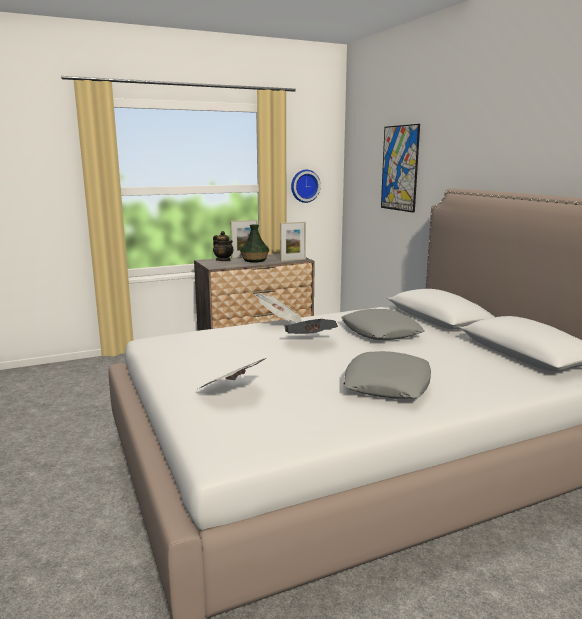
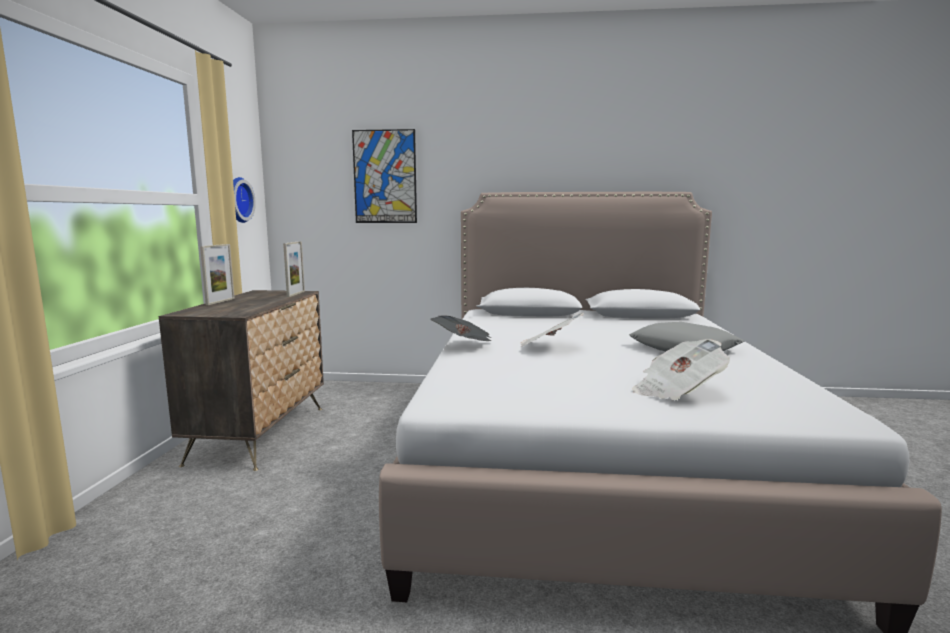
camera: 60 degrees left, 5 degrees down
(223, 260) = (210, 308): teapot -> none
(255, 260) = (254, 301): vase -> none
(380, 332) = (546, 329): grey pillow -> none

